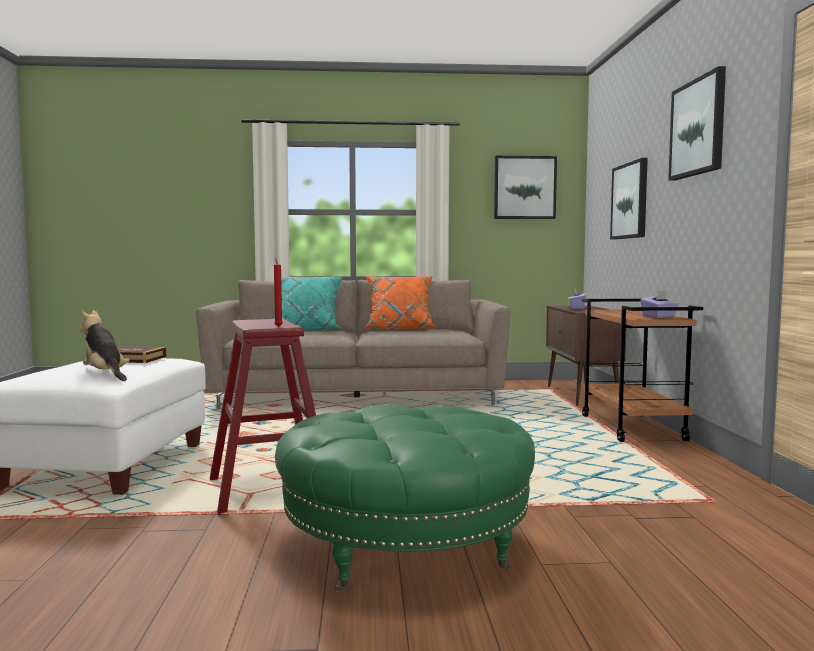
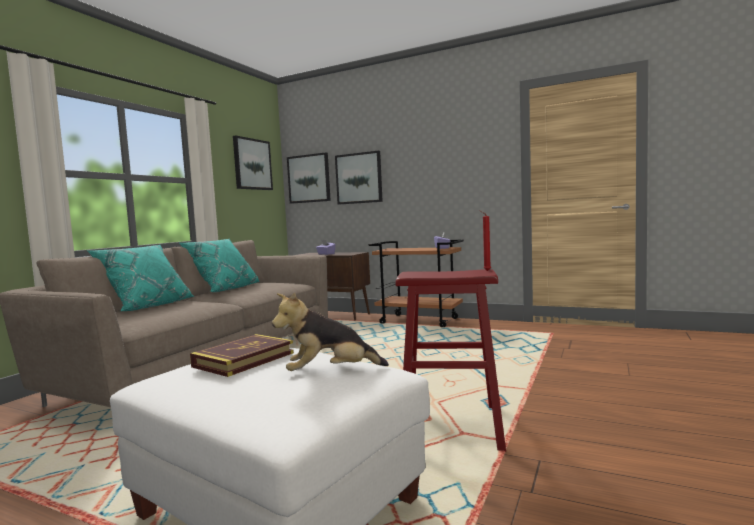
camera: 60 degrees left, 0 degrees up
(400, 329) = (224, 289): orange pillow -> turquoise pillow
(405, 545) = (595, 398): green ottoman -> none
(698, 127) = (441, 137): picture -> picture (309, 178)

